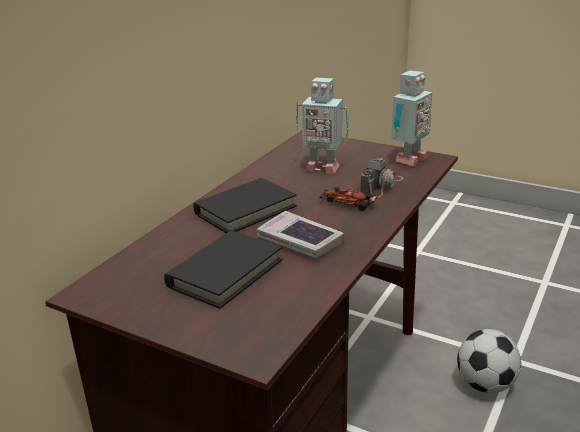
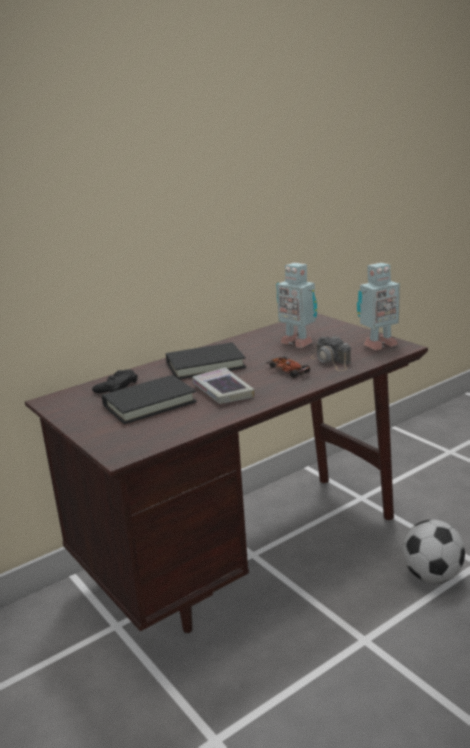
camera: 25 degrees right, 5 degrees down
(159, 257) = (116, 387): none -> black game controller
(382, 185) = (331, 361): camera -> camera turned 90 degrees clockwise

